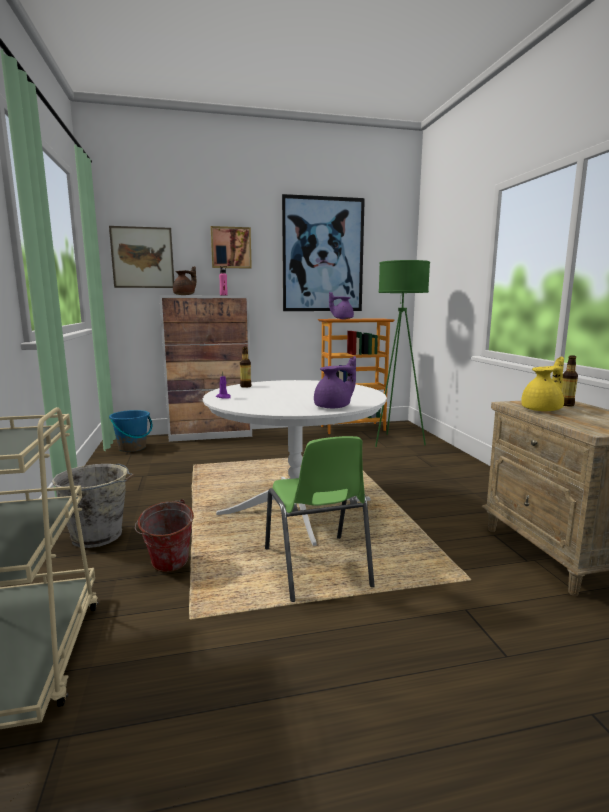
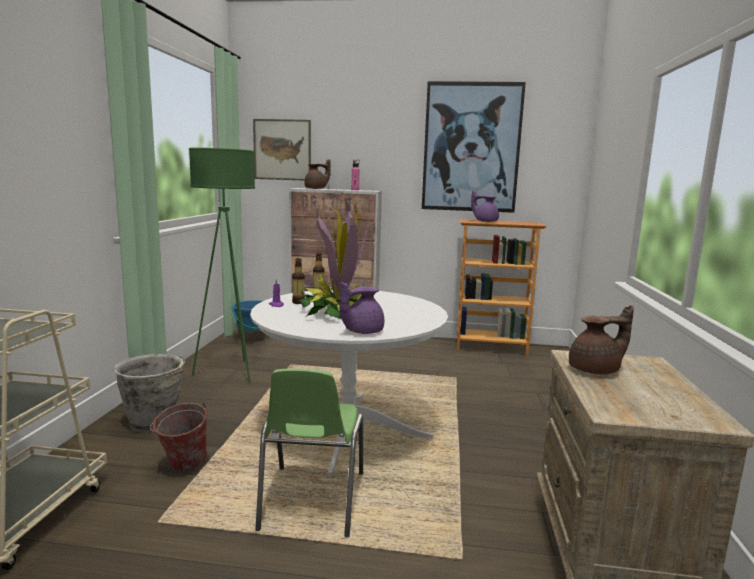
camera: 20 degrees right, 0 degrees up
(231, 248) = (369, 140): picture -> none
(288, 396) = (338, 312): none -> potted plant
(334, 407) = (361, 331): purple teapot -> purple teapot turned 150 degrees clockwise
(396, 442) = (527, 372): green floor lamp -> green floor lamp (229, 372)
(543, 409) = (596, 370): yellow teapot -> brown teapot
(566, 405) = (642, 368): bottle -> bottle (298, 302)

